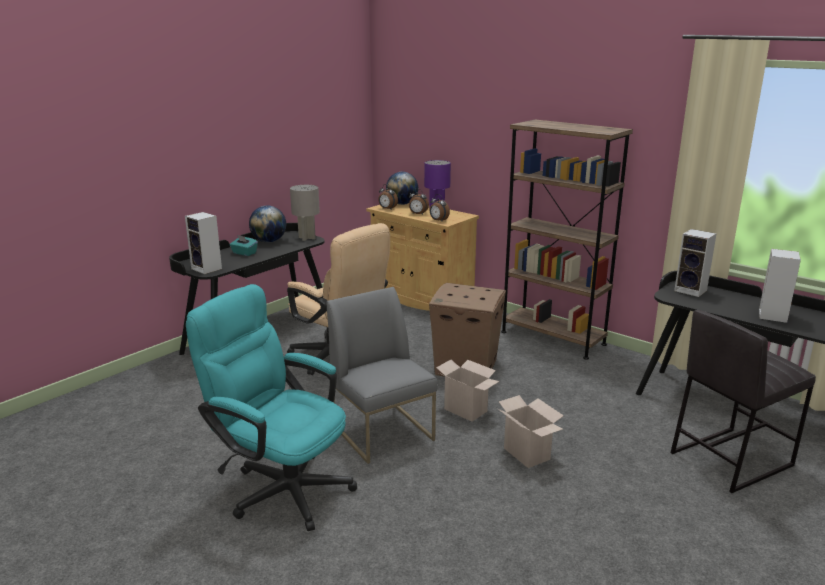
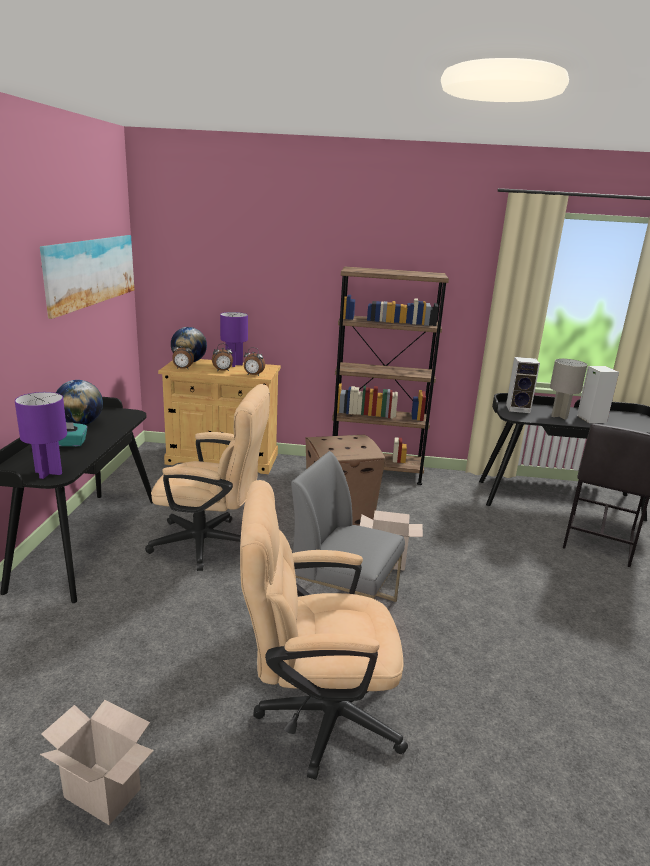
camera: 35 degrees left, 0 degrees up
(207, 269) = (49, 472): speaker -> purple table lamp
(281, 487) = (316, 715): turquoise office chair -> beige office chair
(307, 238) = (121, 413): grey table lamp -> grey table lamp (559, 416)
(310, 119) = (90, 271): none -> picture
(528, 454) = (480, 585): cardboard box -> cardboard box (105, 792)

